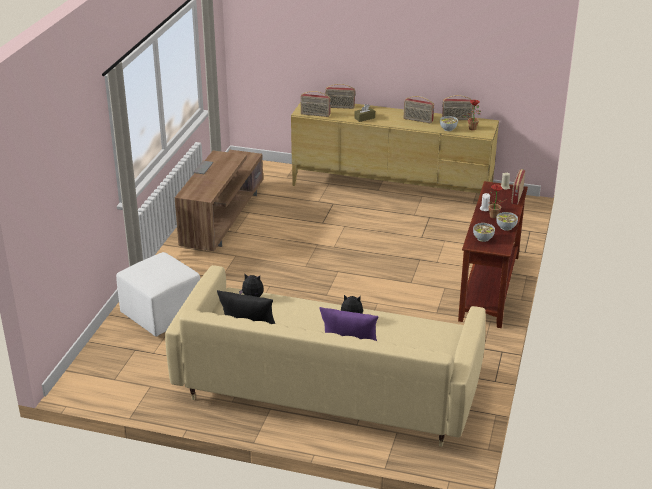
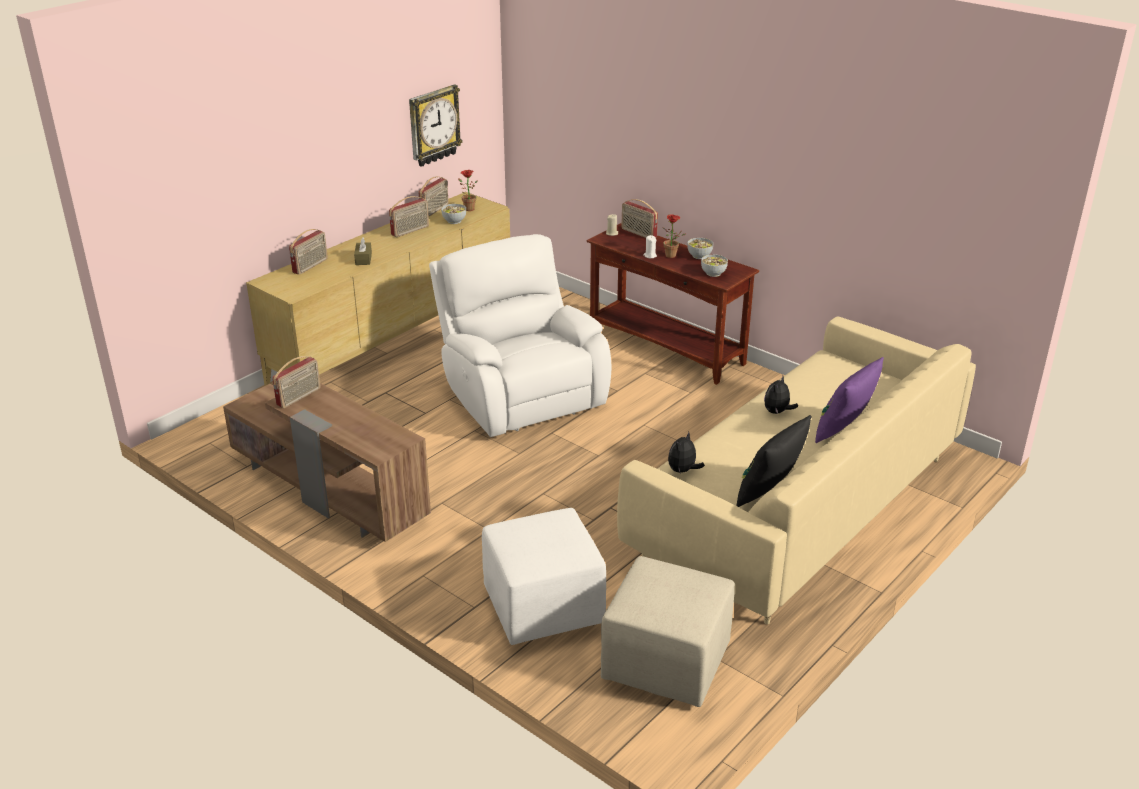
camera: 65 degrees left, 0 degrees up
(137, 369) = (667, 663): none -> beige ottoman
(315, 114) = (311, 286): radio -> radio (299, 397)
(371, 249) = (522, 396): none -> white armchair
(477, 61) = (433, 125): none -> wall clock

